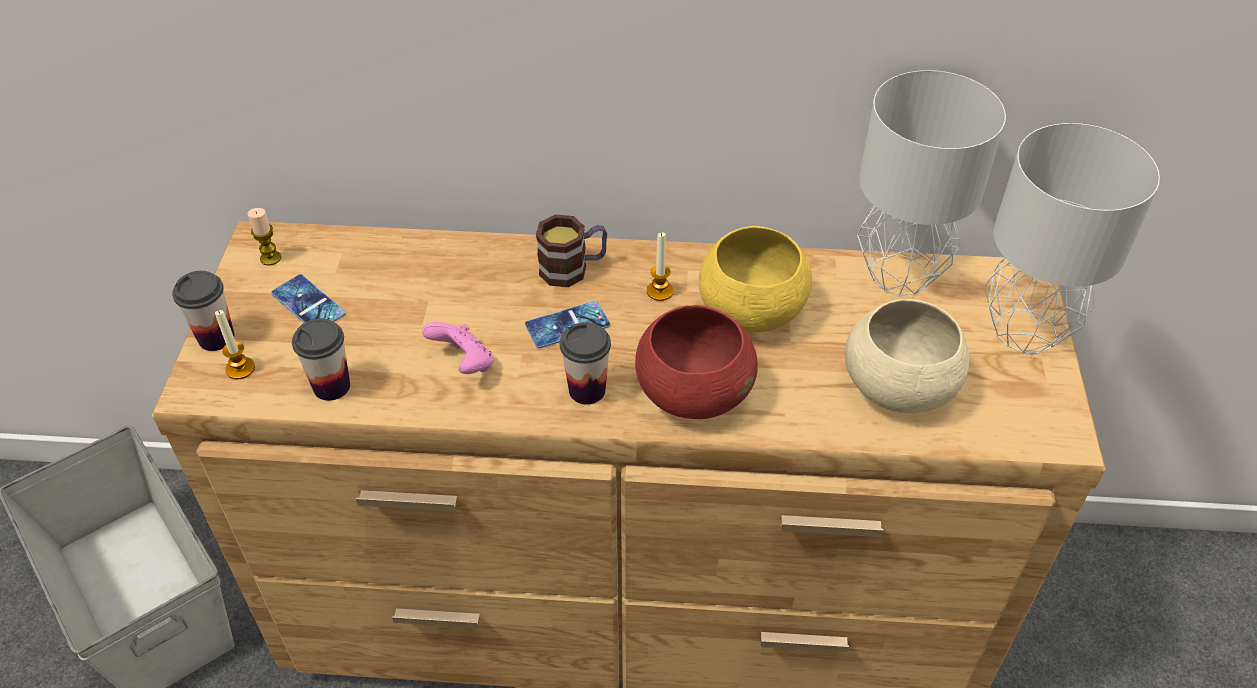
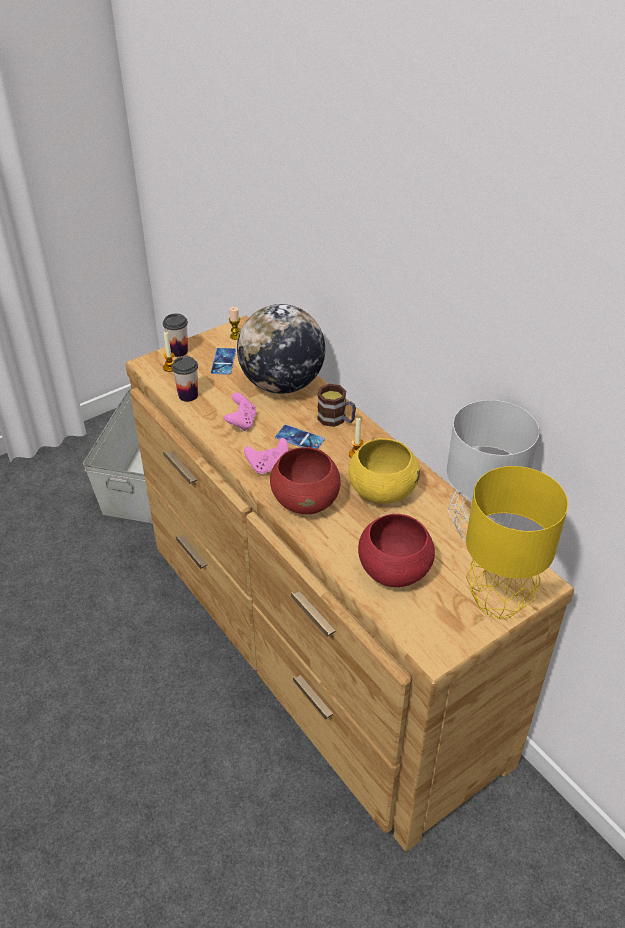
camera: 50 degrees right, 5 degrees down
(437, 275) = (282, 384): none -> globe
(587, 390) = (268, 466): cup -> pink game controller
(898, 389) = (393, 571): beige bowl -> red bowl
(1024, 329) = (498, 600): grey table lamp -> yellow table lamp

